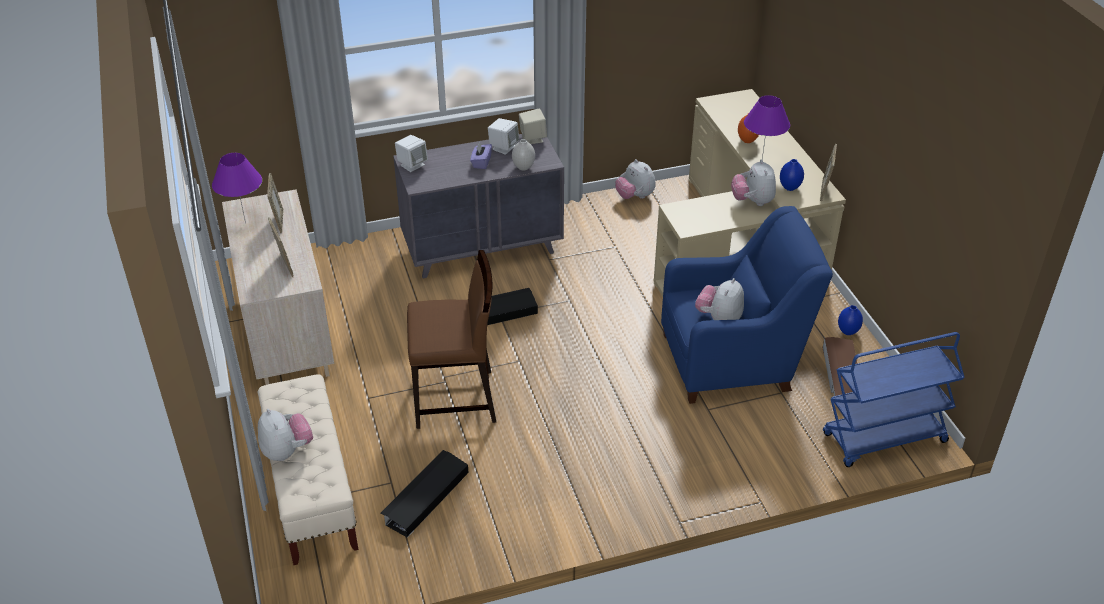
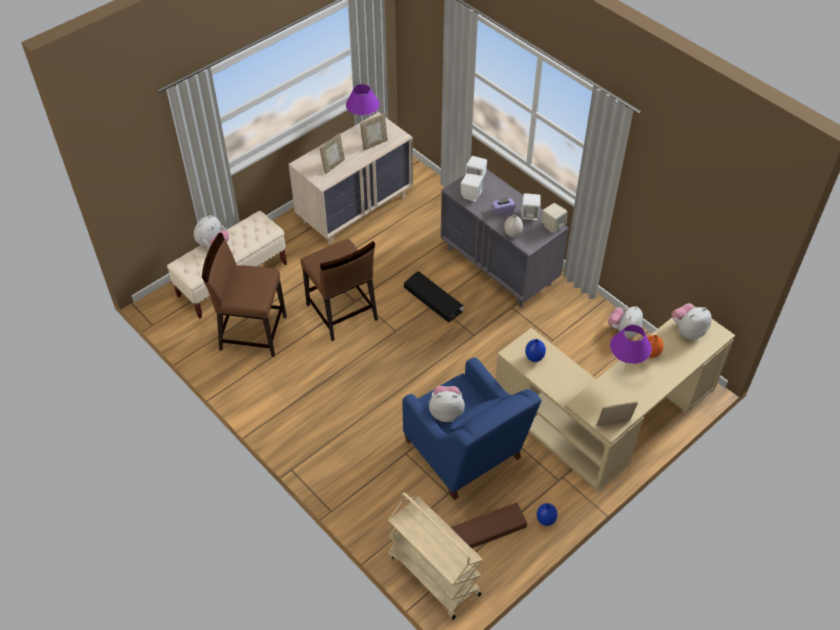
camera: 65 degrees right, 10 degrees up
(425, 497) = (252, 332): black storage box -> brown chair
(437, 176) = (471, 195): none -> white speaker
(752, 201) = (574, 383): plush toy -> plush toy (687, 331)
(790, 187) = (601, 400): blue vase -> blue vase (534, 358)
(883, 439) = (433, 574): blue cart -> beige cart

